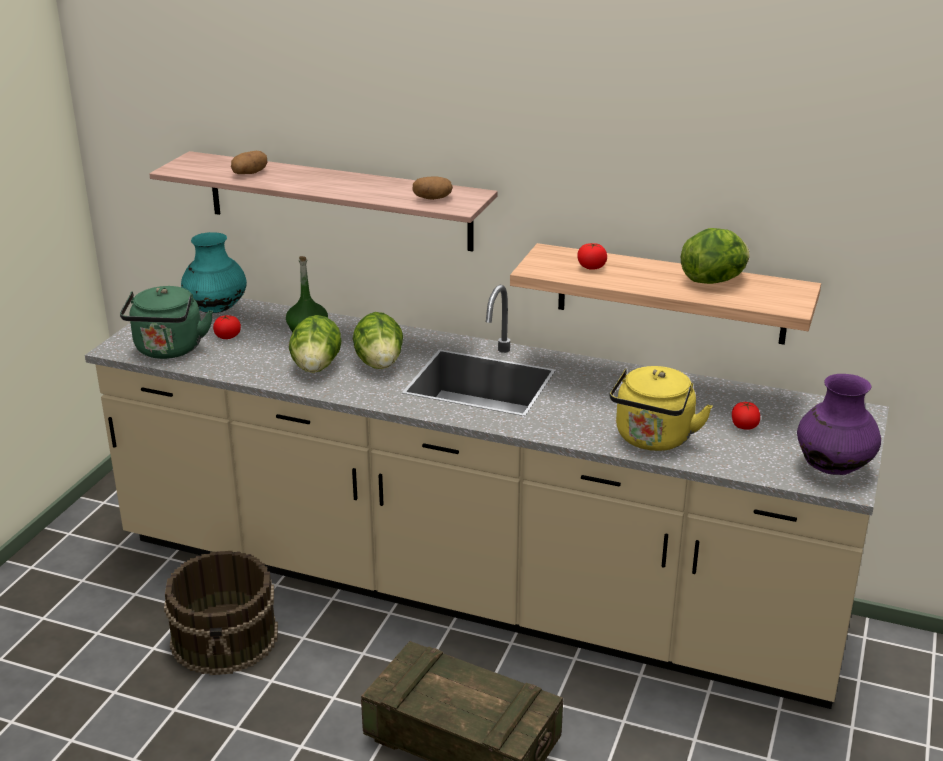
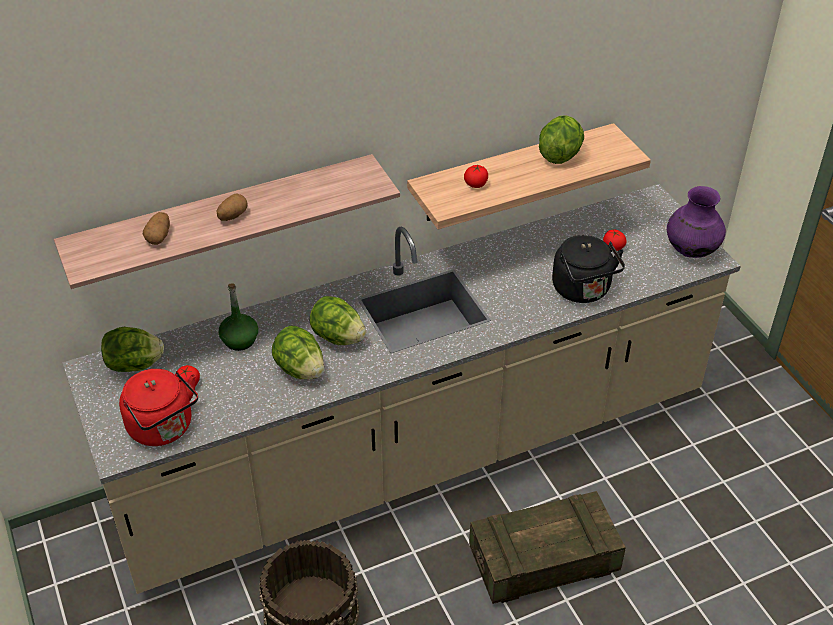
camera: 45 degrees left, 15 degrees up
(168, 350) = (164, 428): green kettle -> red kettle
(216, 309) = (134, 365): turquoise vase -> lettuce
(432, 198) = (345, 187): potato -> potato (232, 216)
(653, 440) = (583, 291): yellow kettle -> black kettle

